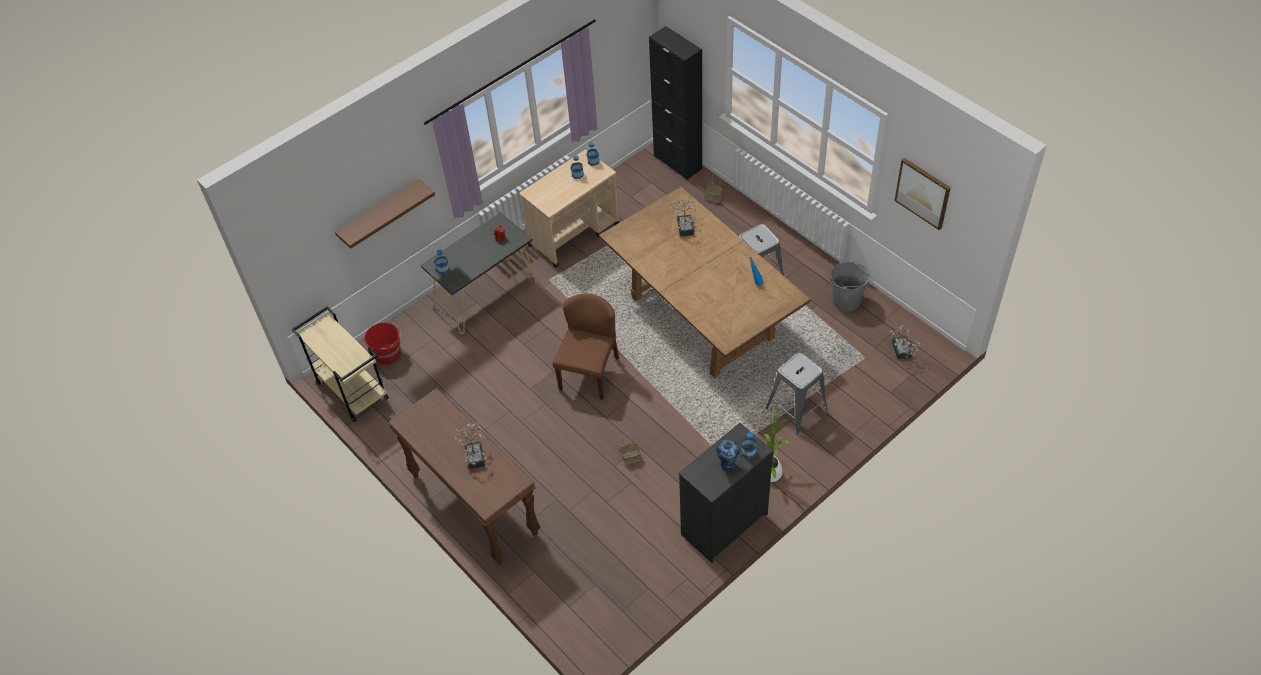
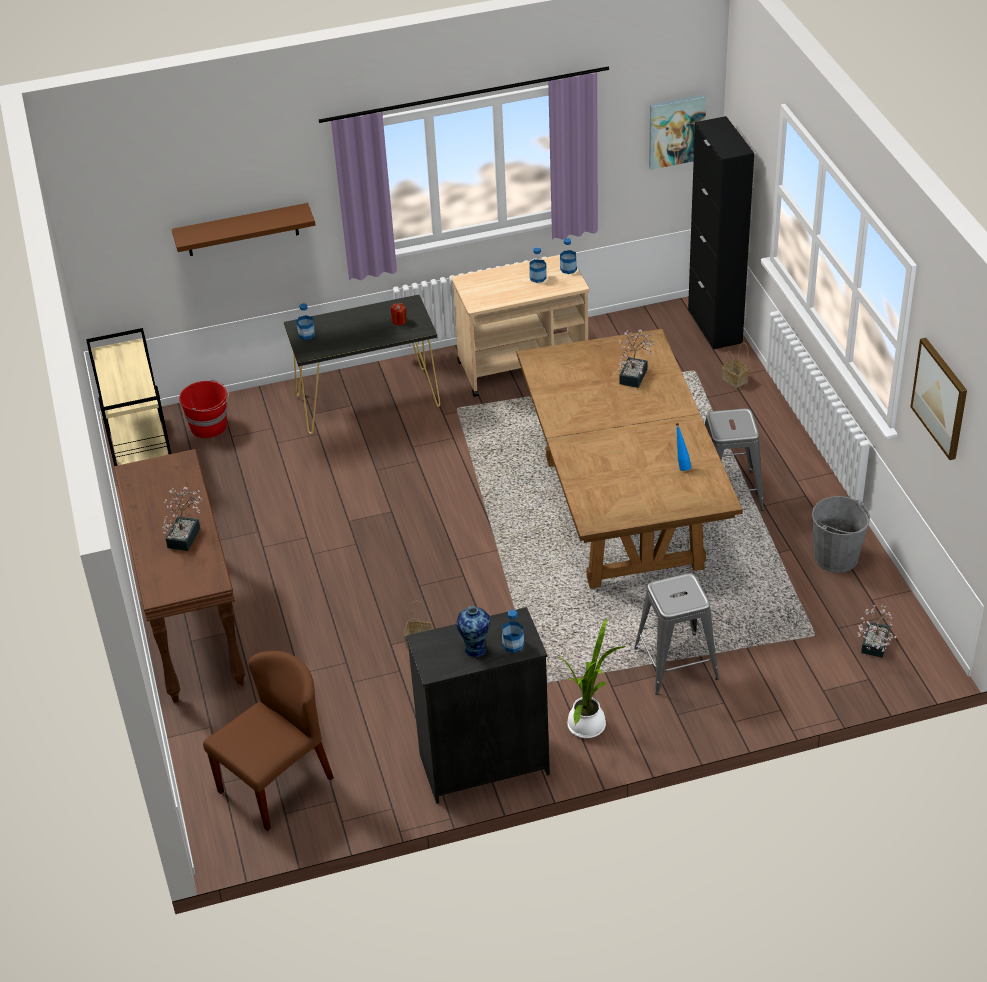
camera: 25 degrees right, 10 degrees down
(589, 373) = (433, 528): brown chair -> brown chair (276, 784)
(633, 44) = (676, 131): none -> picture

